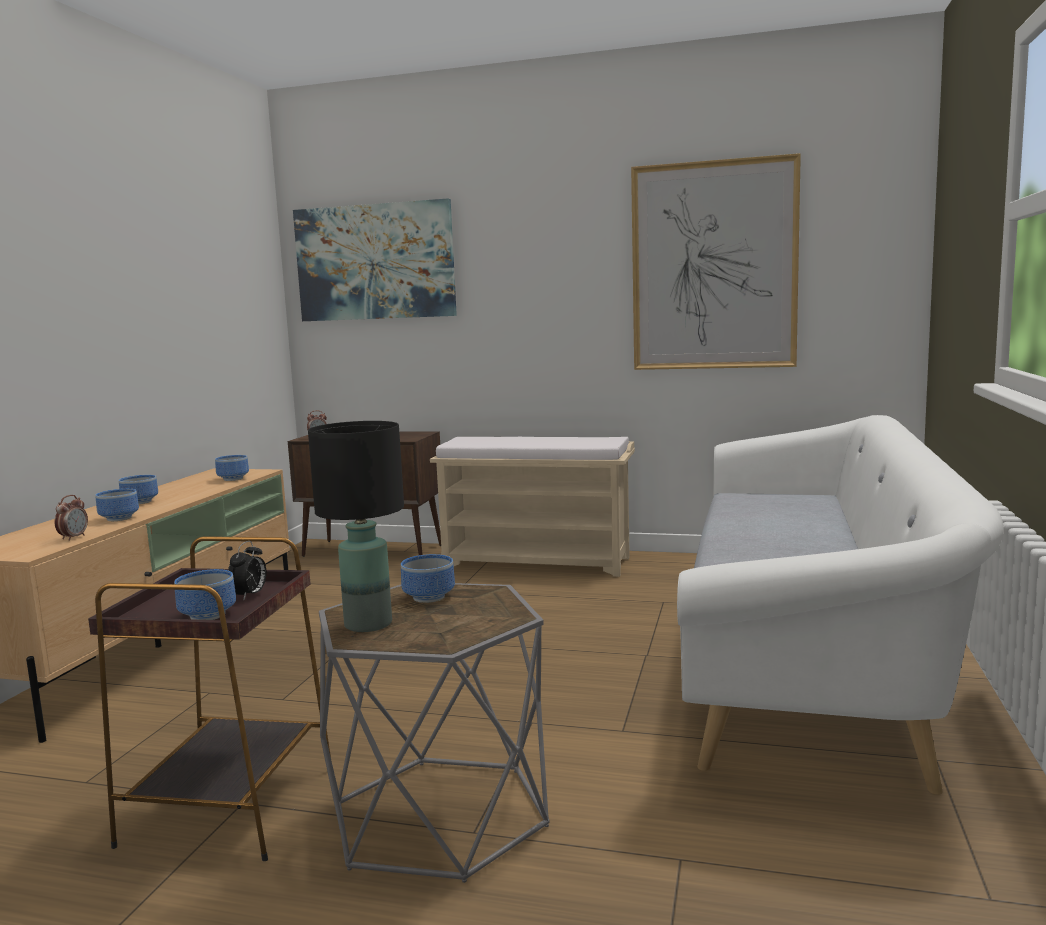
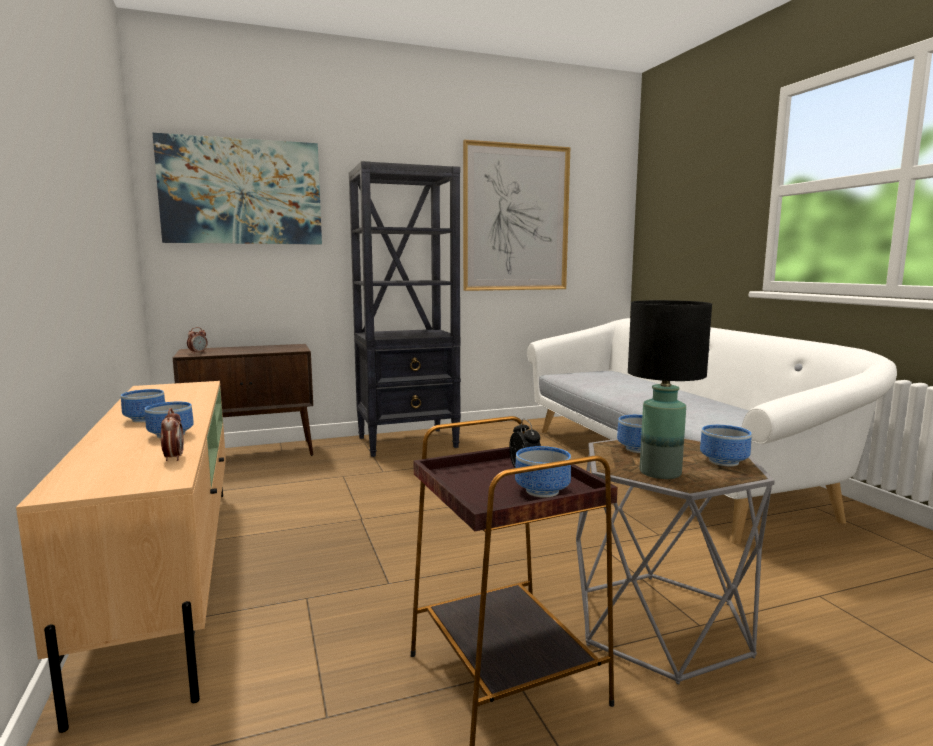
camera: 35 degrees left, 0 degrees up
(234, 478) = (193, 391): bowl -> bowl (723, 461)
(538, 562) = (408, 442): beige bench -> black bookcase

